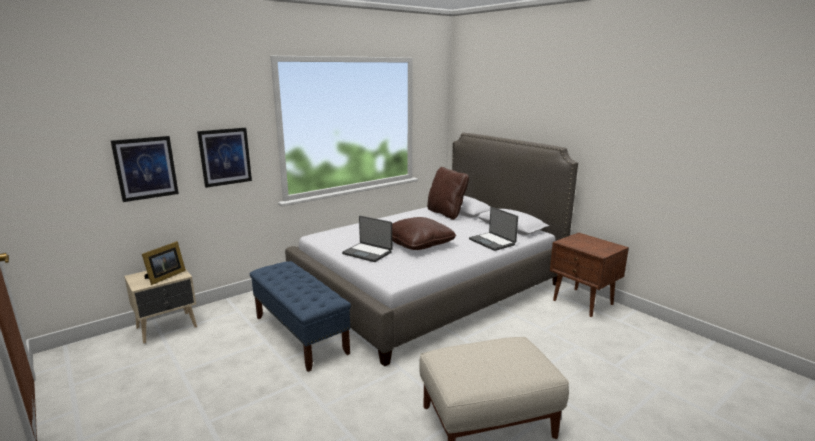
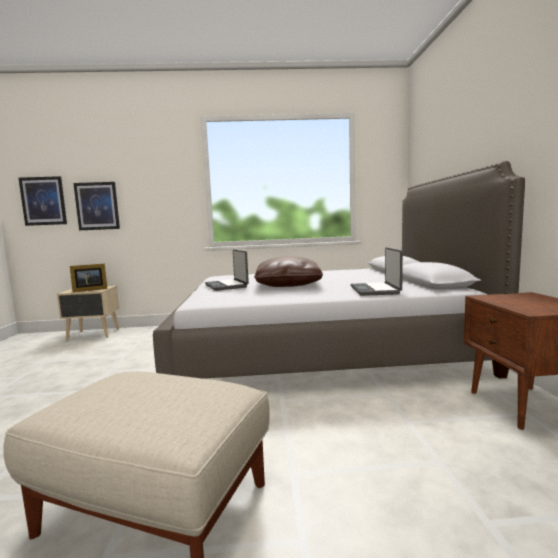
camera: 35 degrees right, 10 degrees down
(225, 157) = (158, 202): picture -> picture (43, 201)
(300, 335) = (153, 358): blue bench -> none
(446, 213) = (370, 272): brown pillow -> none

